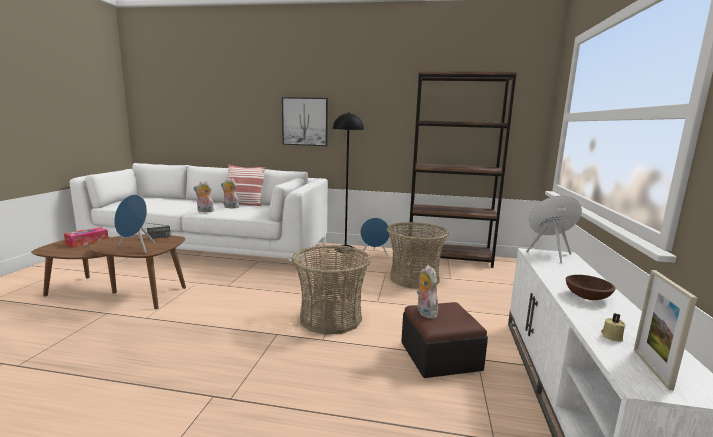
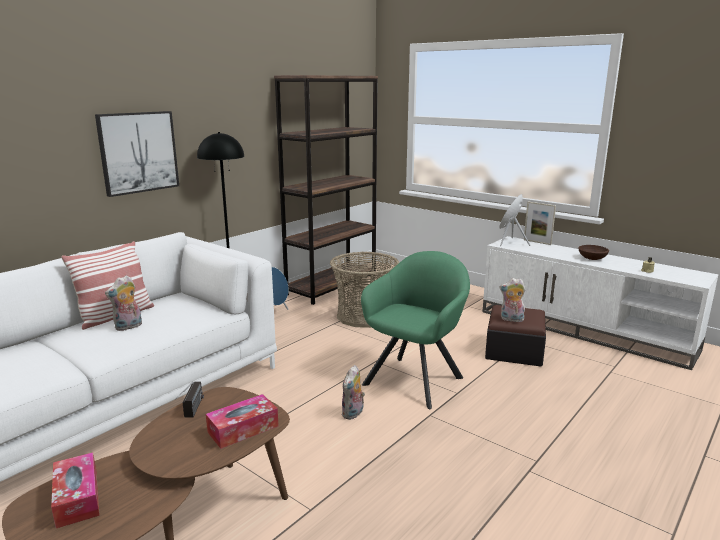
camera: 60 degrees left, 5 degrees up
(136, 249) = (243, 429): blue speaker -> tissue box
(205, 211) = (118, 349): plush toy -> plush toy (353, 414)
(330, 318) = (416, 378): basket -> green armchair
(652, 368) = (681, 275): picture frame -> picture frame (537, 242)

